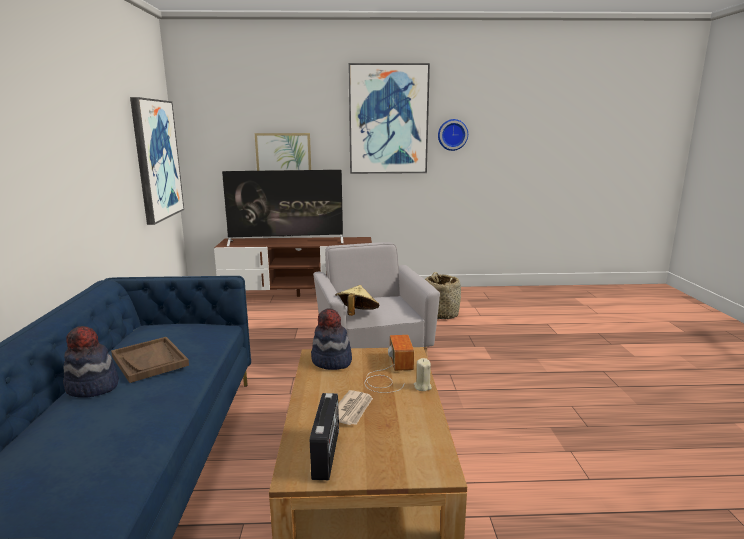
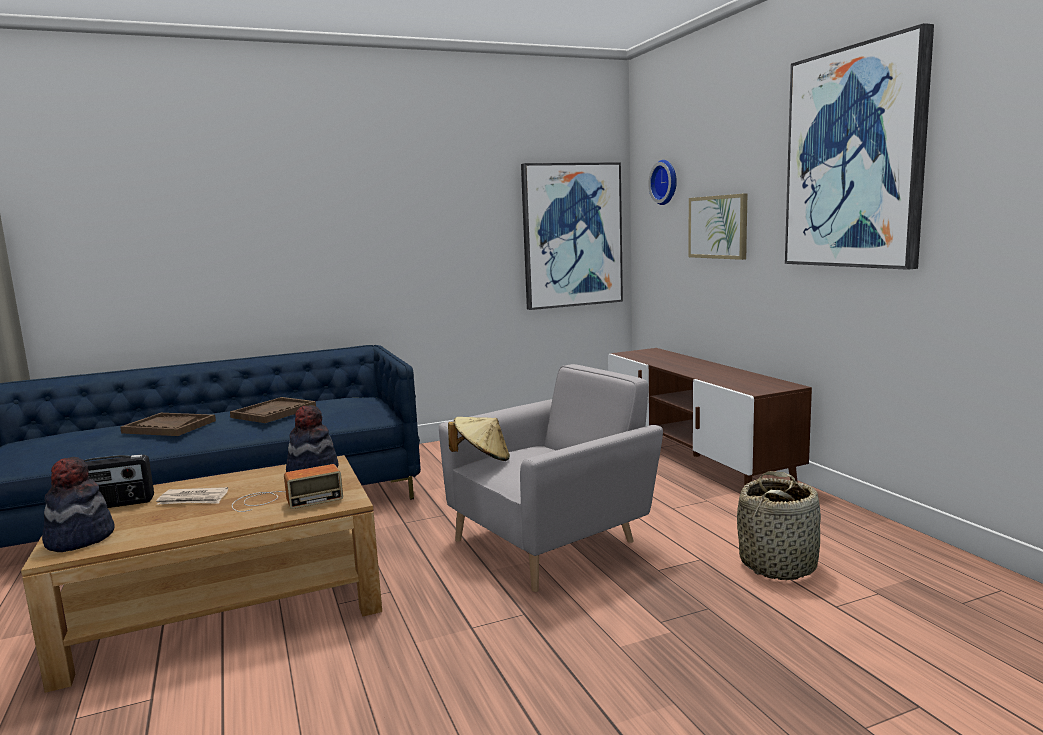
camera: 70 degrees right, 5 degrees down
(92, 387) = (224, 412): hat -> hat (79, 539)
(101, 420) = (169, 427): none -> brown tray
(286, 242) = (686, 365): television -> none
(422, 387) = (246, 521): beige candle -> none
(452, 134) = (979, 180): wall clock -> wall clock (666, 182)

